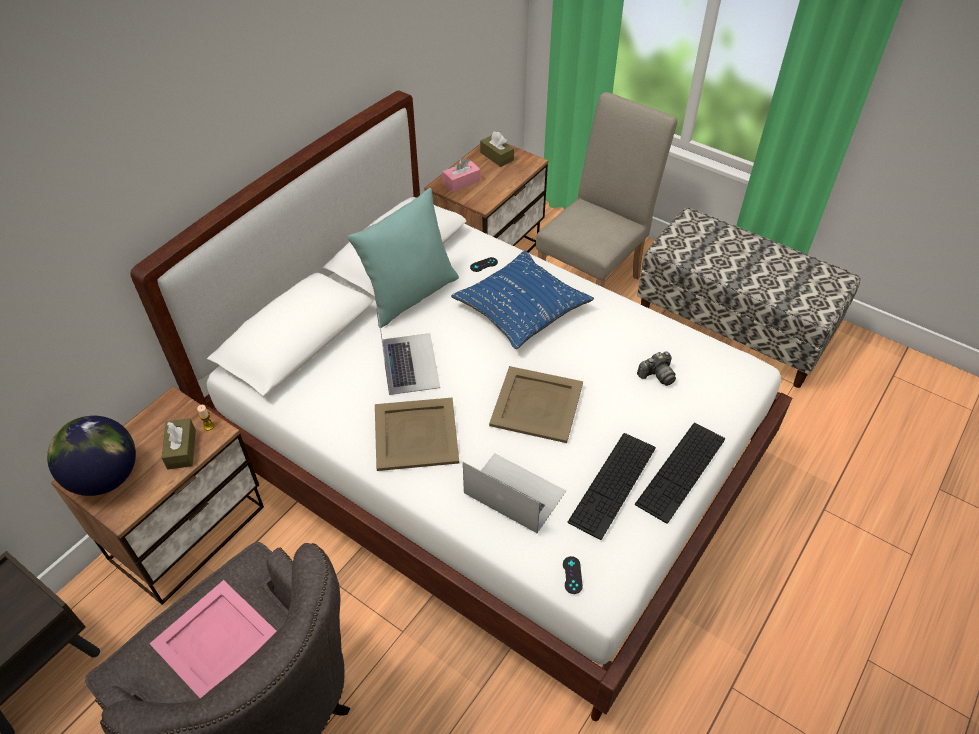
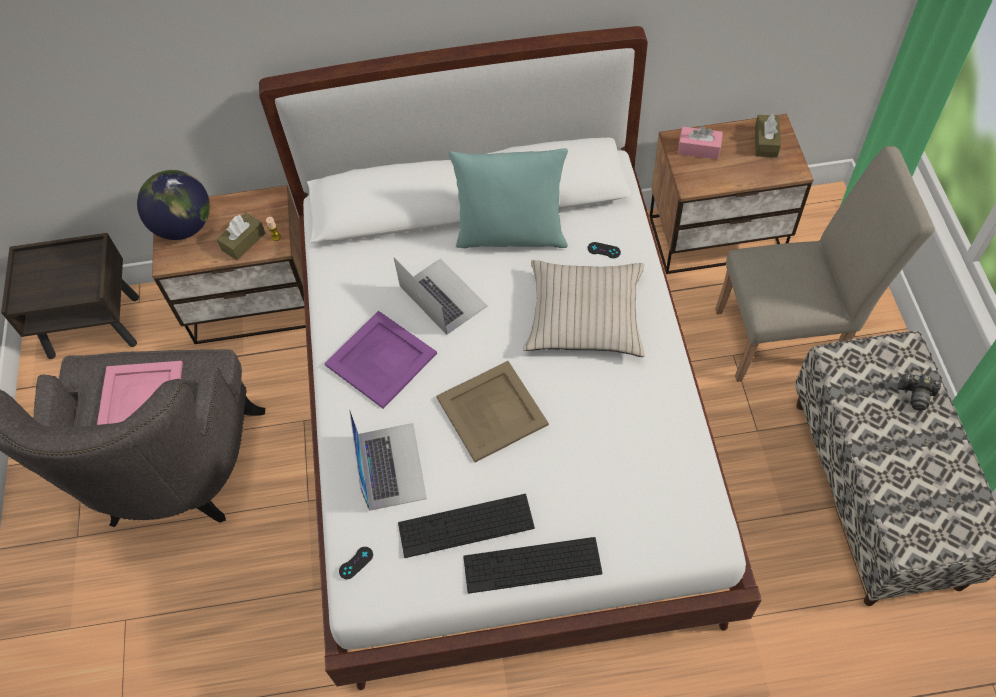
camera: 50 degrees right, 10 degrees up
(409, 363) = (442, 296): laptop -> laptop turned 75 degrees counterclockwise
(415, 435) = (380, 359): beige tray -> purple tray
(521, 308) = (585, 316): blue pillow -> beige pillow
(657, 375) = (621, 470): camera -> camera (916, 395)

